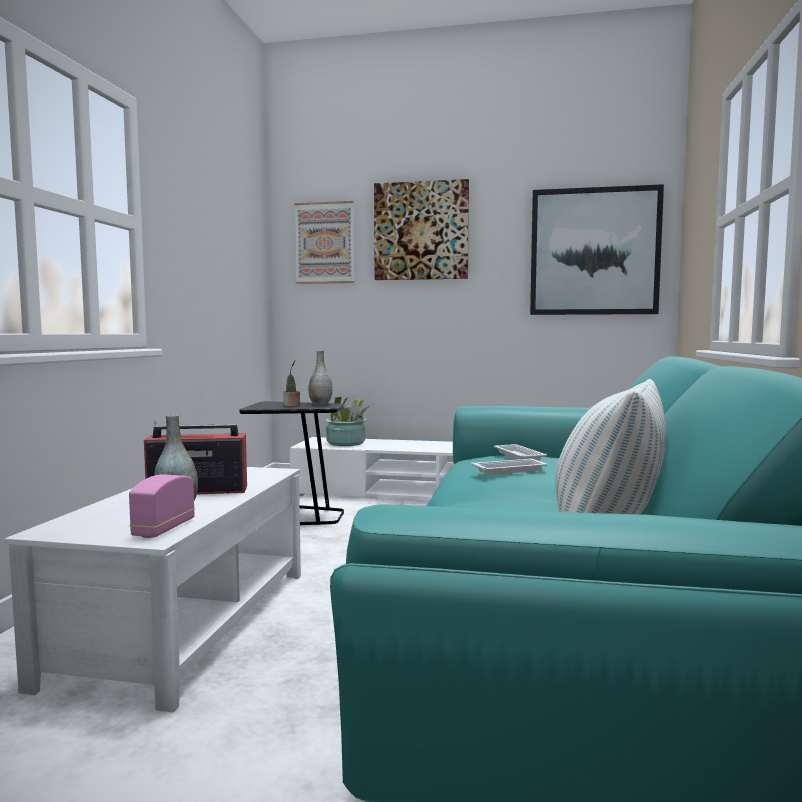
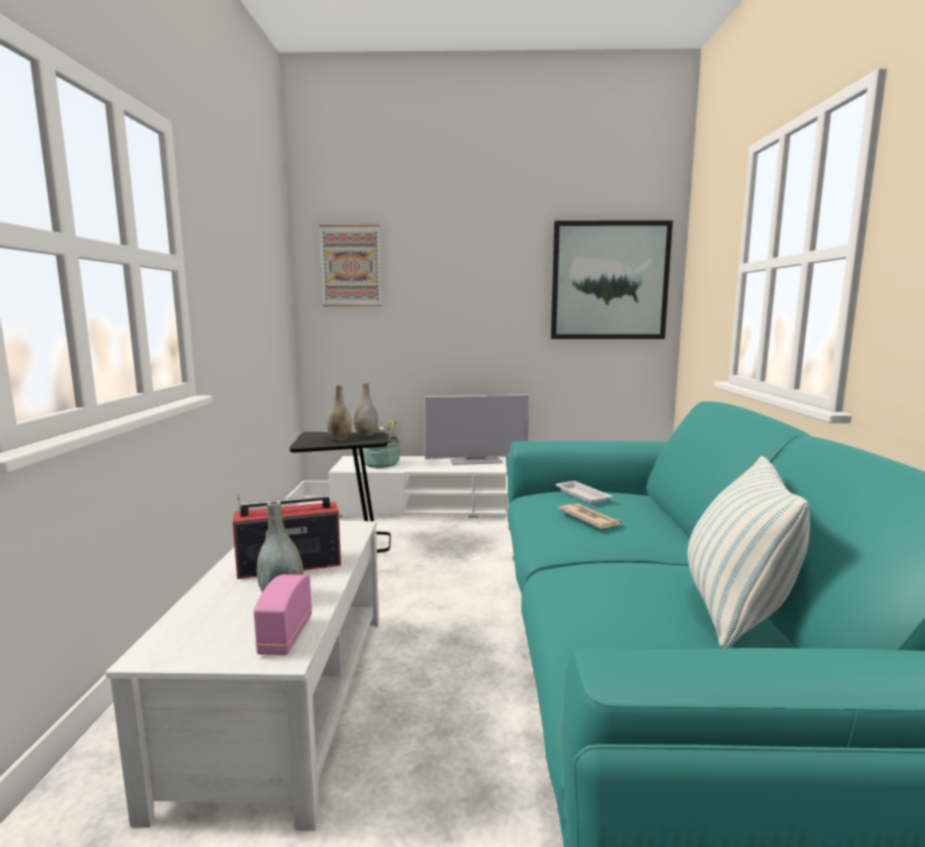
camera: 10 degrees left, 5 degrees up
(292, 405) = (340, 439): potted plant -> grey vase
(421, 231) = (448, 257): picture -> none
(446, 445) = (476, 461): none -> television
(510, 470) = (589, 519): white tray -> newspaper

